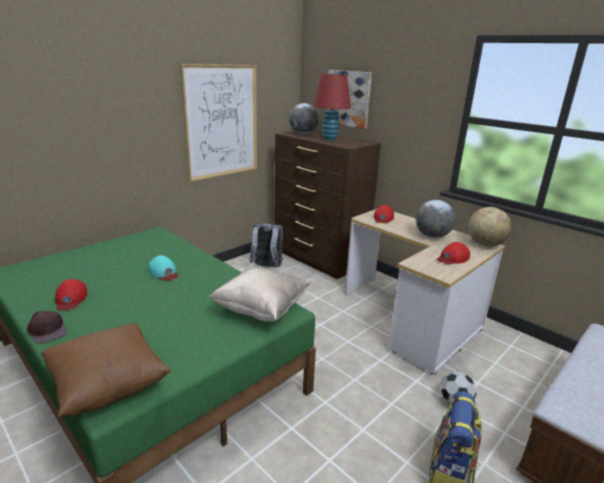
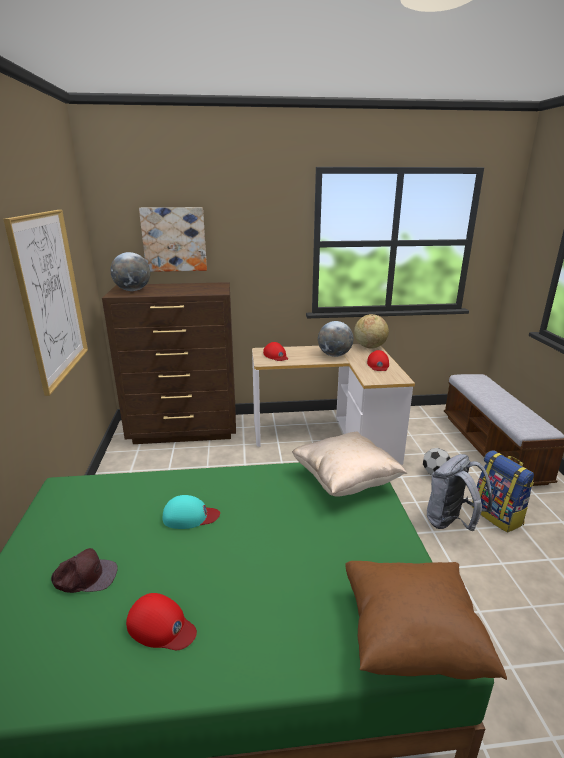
camera: 50 degrees left, 0 degrees up
(47, 330) = (230, 674): brown cap -> brown cap (85, 576)
(267, 267) = (149, 466): grey backpack -> grey backpack (451, 523)
(330, 139) = (177, 289): red table lamp -> none

